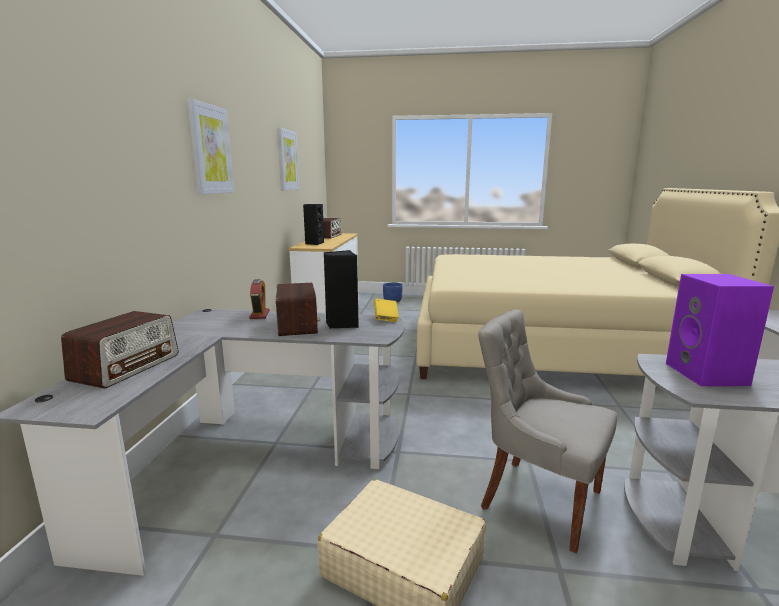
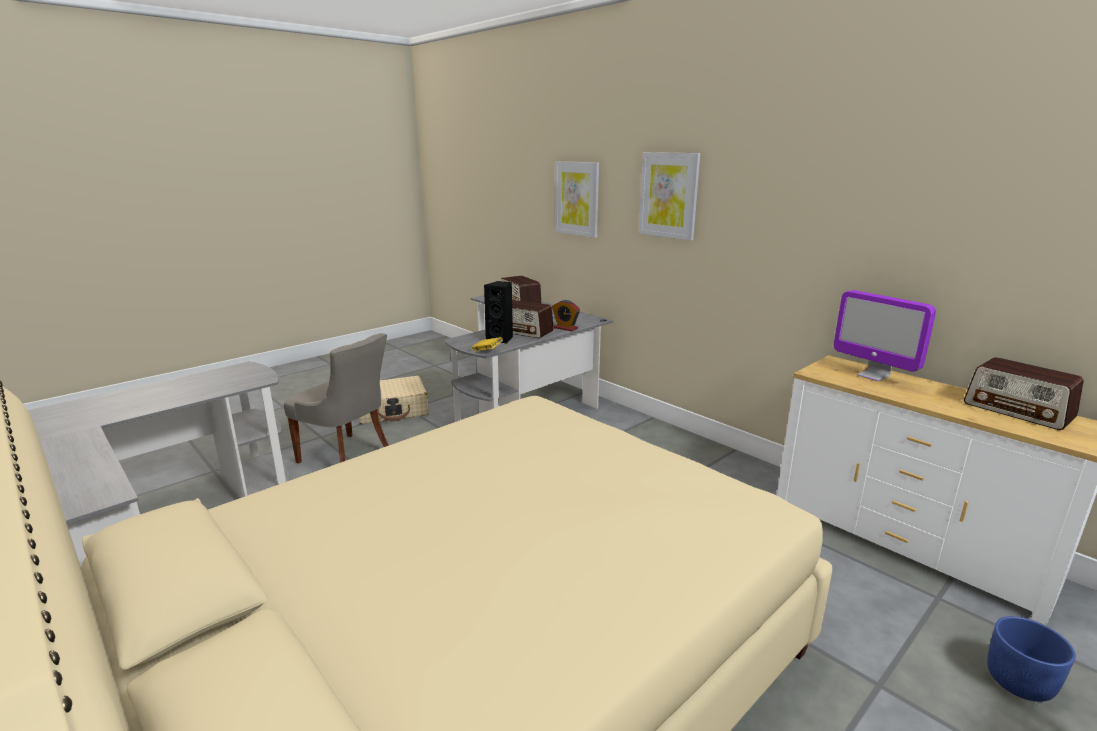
camera: 130 degrees right, 5 degrees up
(287, 160) = (901, 214): picture -> picture (577, 198)
(314, 243) = (873, 376): black speaker -> monitor
(537, 499) = (347, 456): grey chair -> grey chair turned 45 degrees clockwise
(708, 374) = (230, 379): purple speaker -> none

